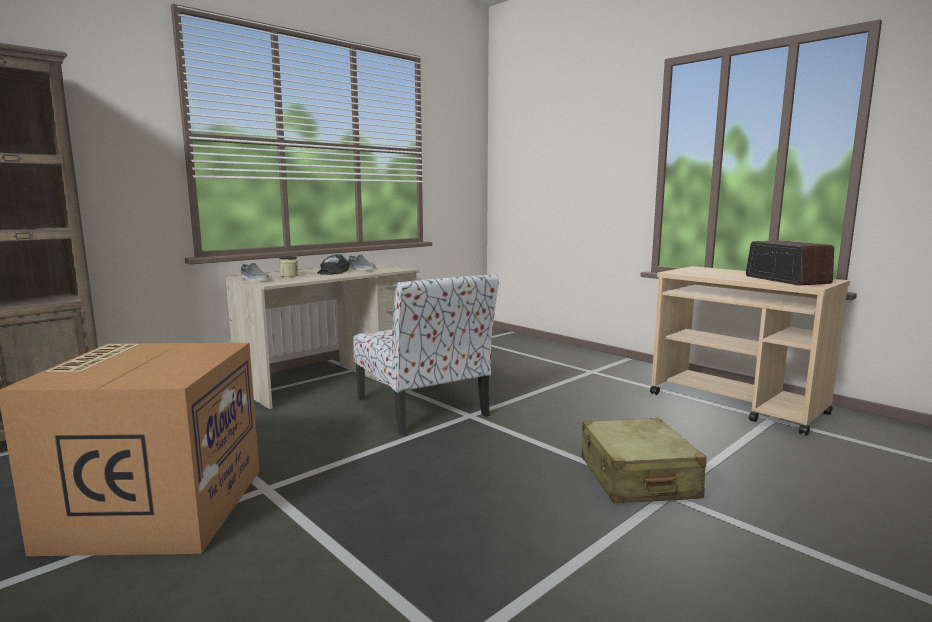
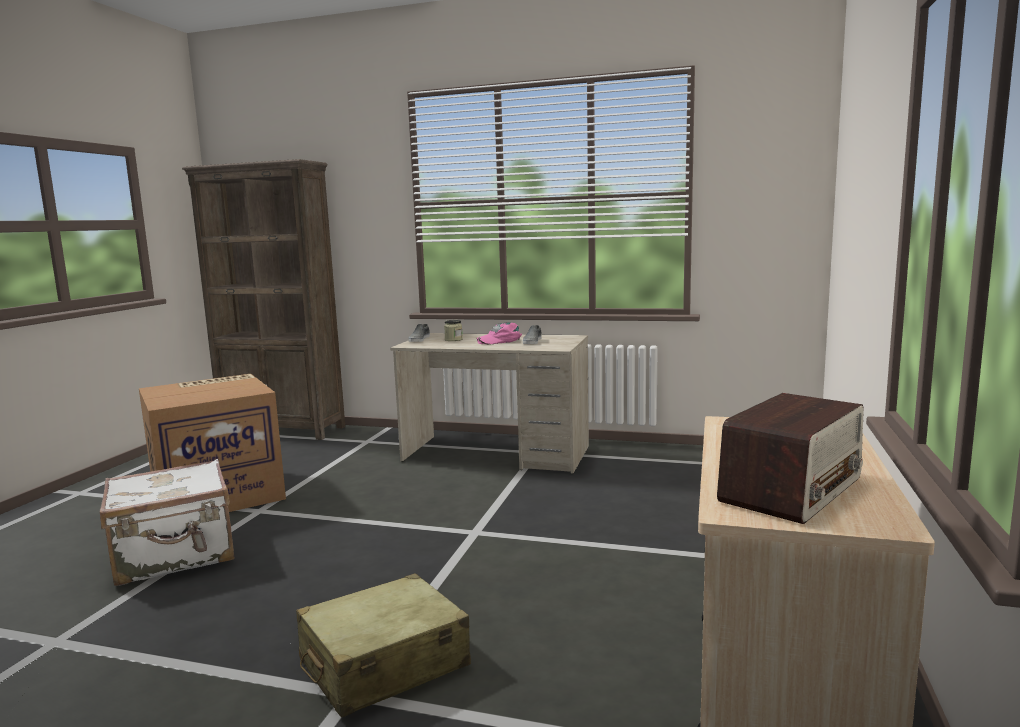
camera: 60 degrees right, 0 degrees up
(315, 550) = (176, 556): none -> white suitcase
(333, 271) = (500, 340): black cap -> pink cap
(423, 408) = (470, 508): chair -> none

